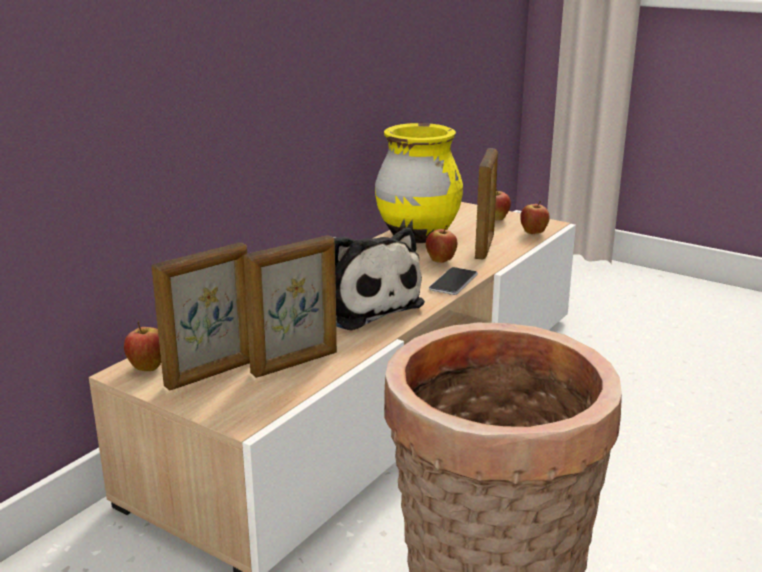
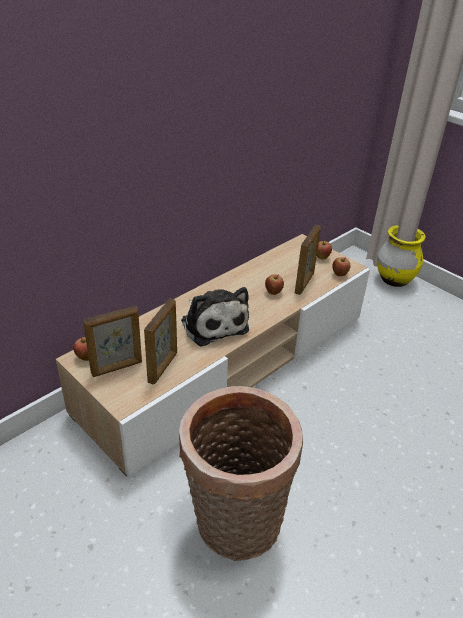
camera: 10 degrees right, 15 degrees up
(295, 363) = (163, 367): picture frame -> picture frame turned 45 degrees counterclockwise
(417, 236) = (268, 267): yellow vase -> yellow vase (394, 280)
(453, 282) = (273, 313): phone -> none

